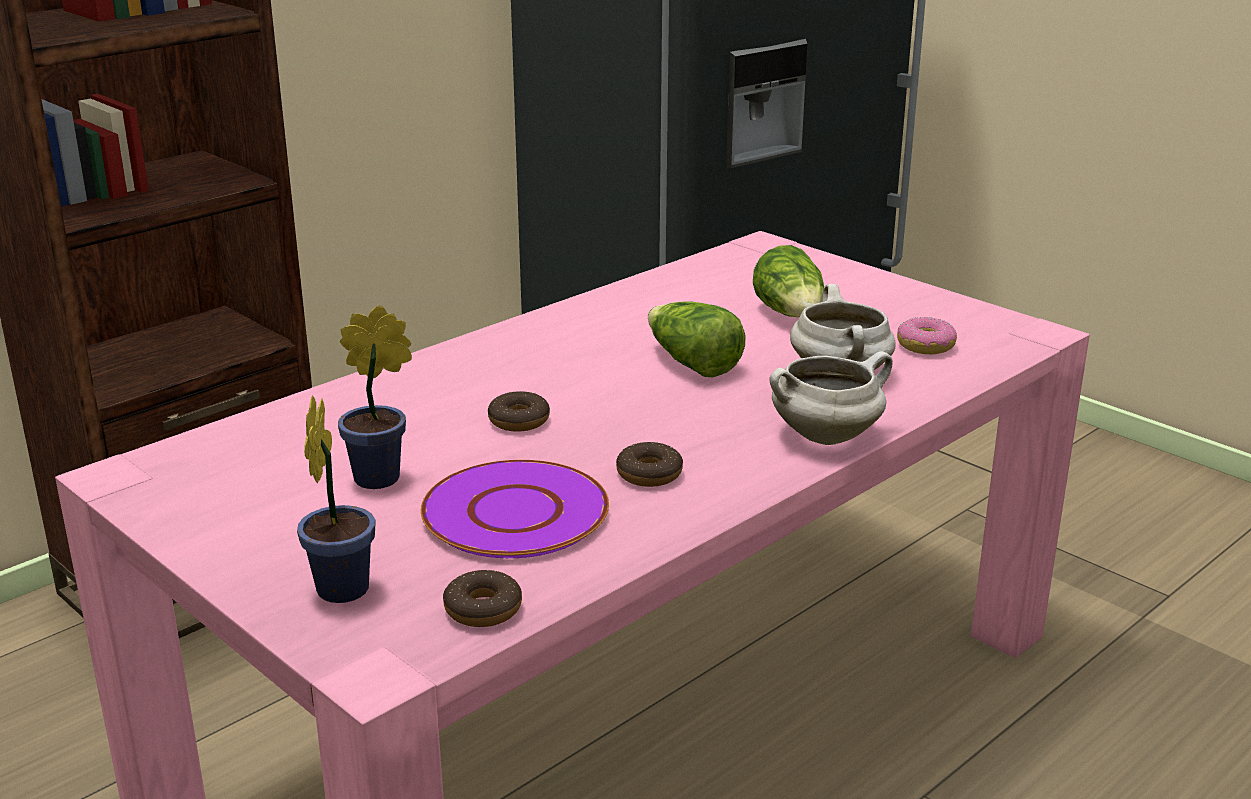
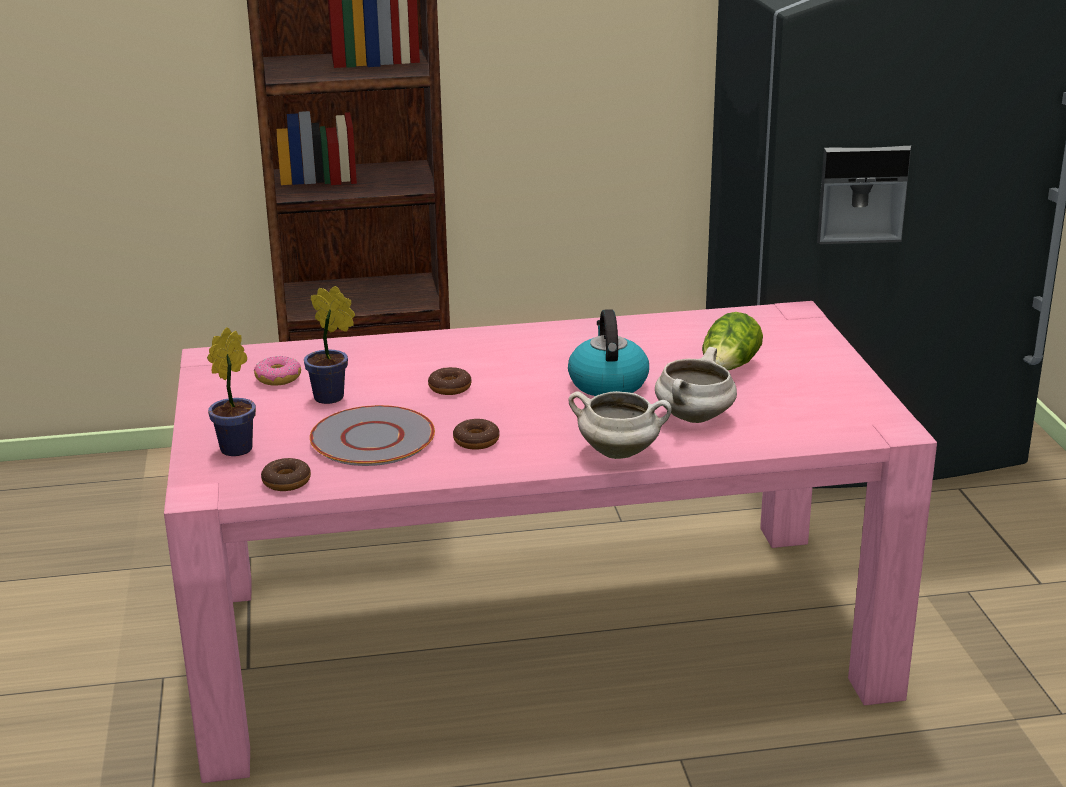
camera: 35 degrees right, 0 degrees up
(514, 513) = (371, 438): purple plate -> grey plate
(692, 364) = (607, 383): lettuce -> kettle
(925, 346) = (790, 415): donut -> donut (278, 378)

